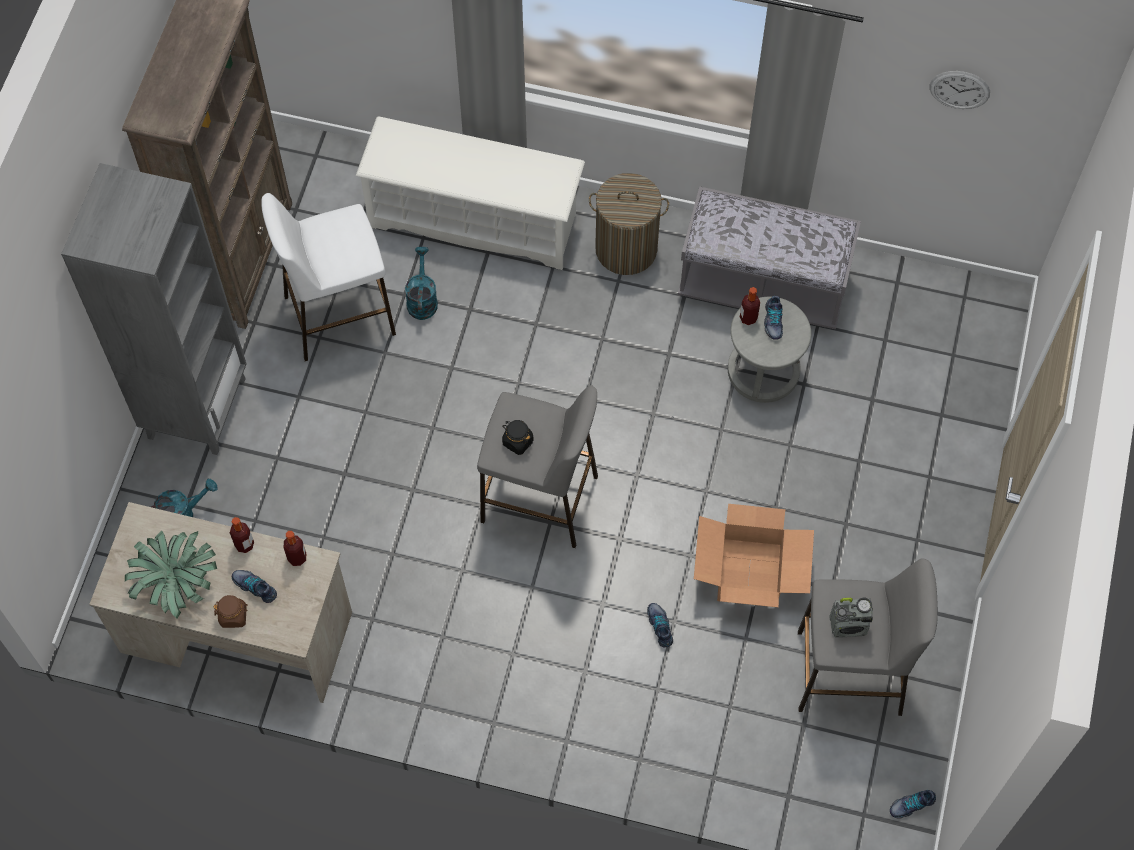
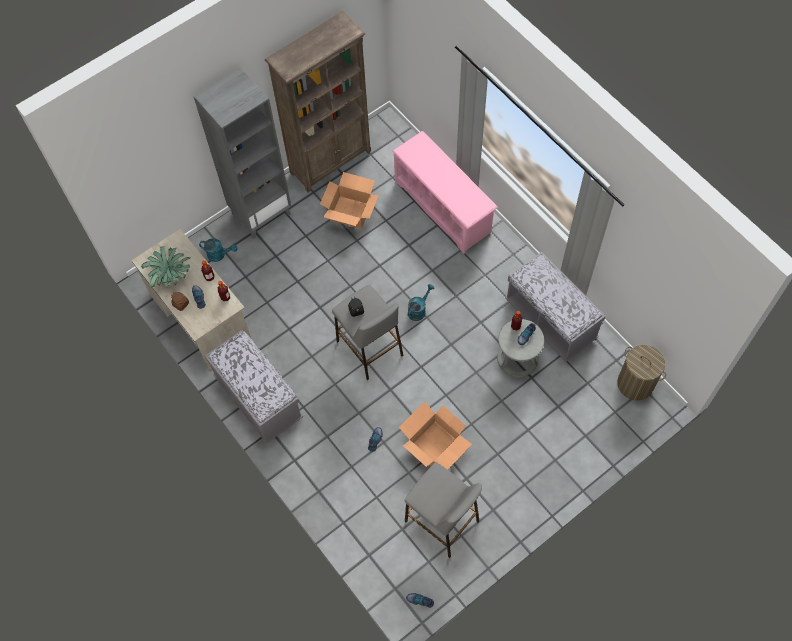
camera: 40 degrees right, 0 degrees up
(338, 315) = (350, 212): white stool -> cardboard box
(422, 299) = (391, 227): turquoise watering can -> turquoise watering can (418, 310)
(433, 689) = (258, 398): none -> grey bench
(474, 220) = (443, 207): white shoe rack -> pink shoe rack
(626, 249) = (500, 263): laundry basket -> laundry basket (635, 383)
(849, 625) = (432, 493): radio -> none
(959, 89) = (666, 273): wall clock -> none

